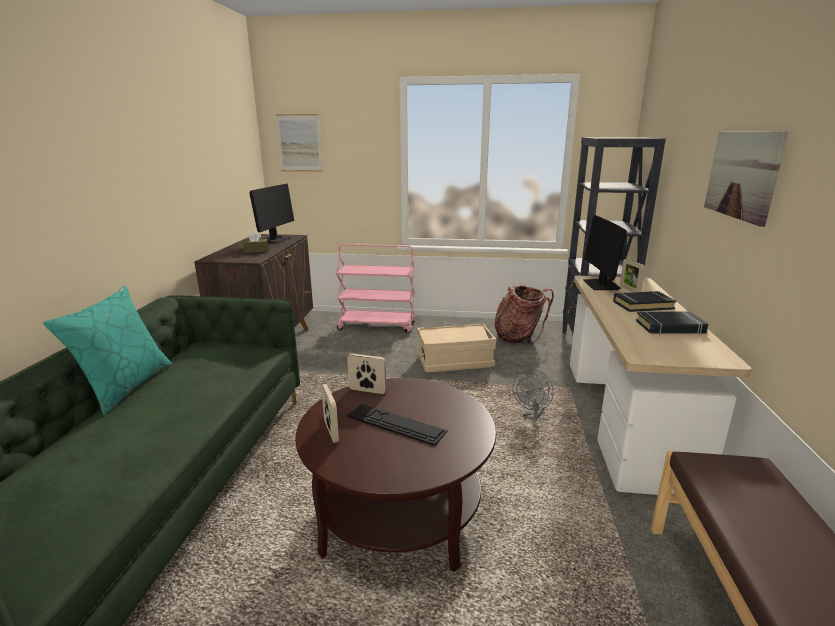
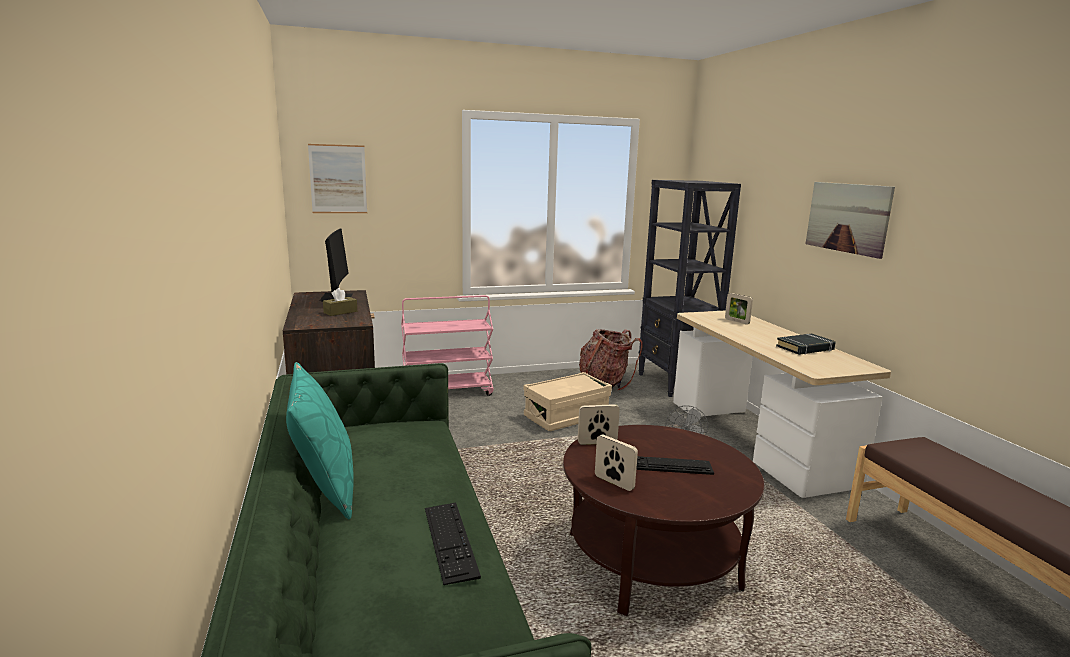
camera: 25 degrees left, 5 degrees down
(141, 451) = (450, 540): none -> keyboard
(601, 285) = (710, 319): monitor -> none
(642, 305) = (763, 333): black book -> none

